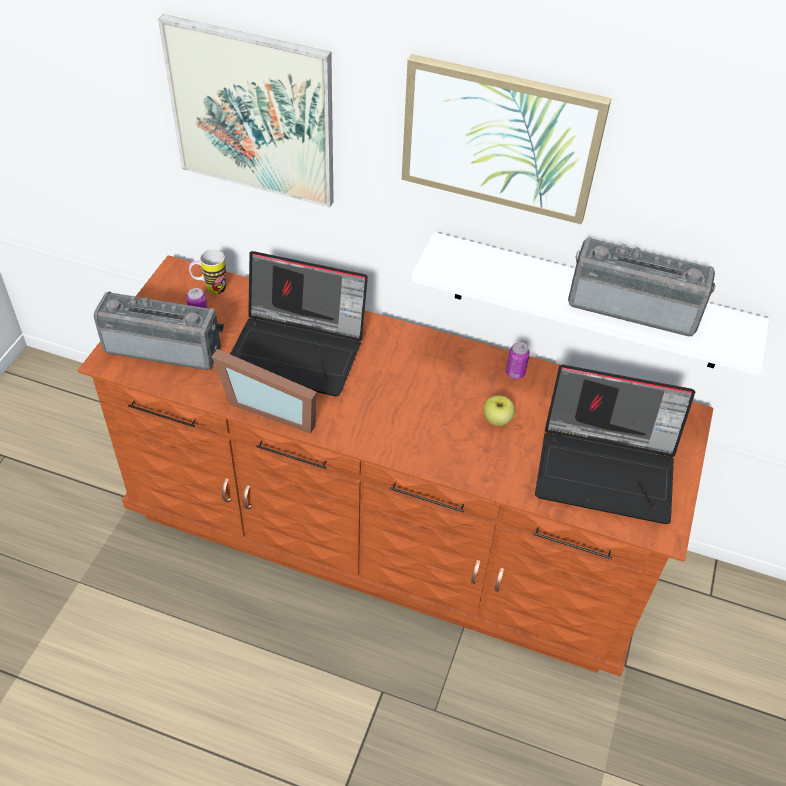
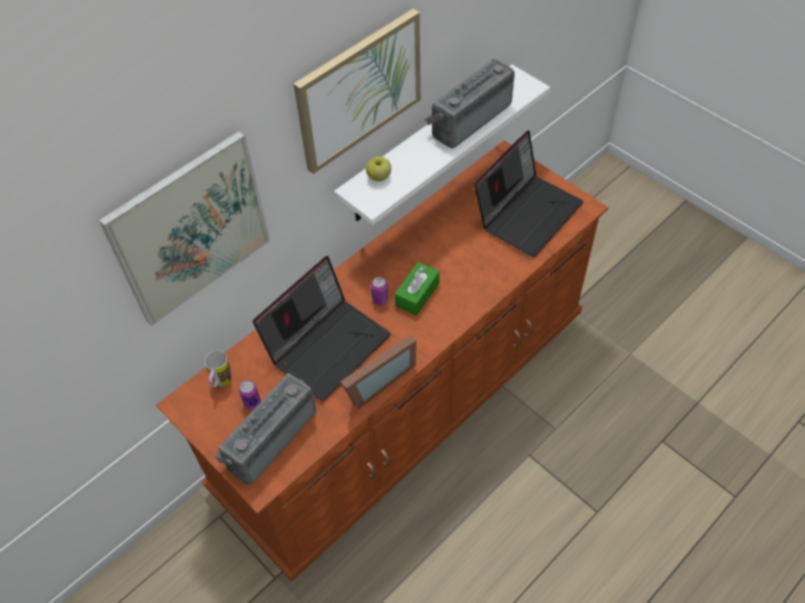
camera: 60 degrees left, 5 degrees up
(409, 402) = (417, 294): none -> green tissue box
(497, 420) = (458, 251): apple -> apple (379, 177)
(515, 373) = (423, 224): can -> can (380, 300)

